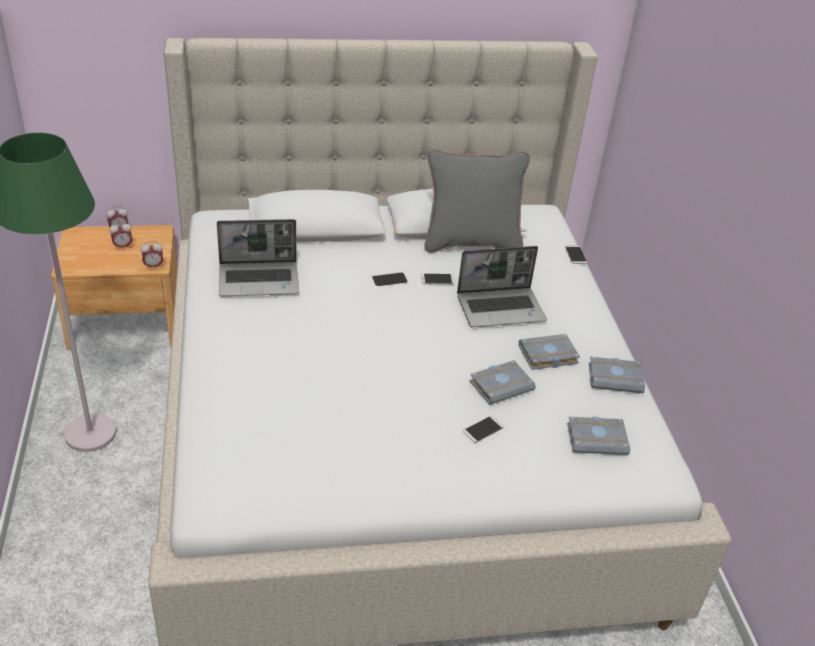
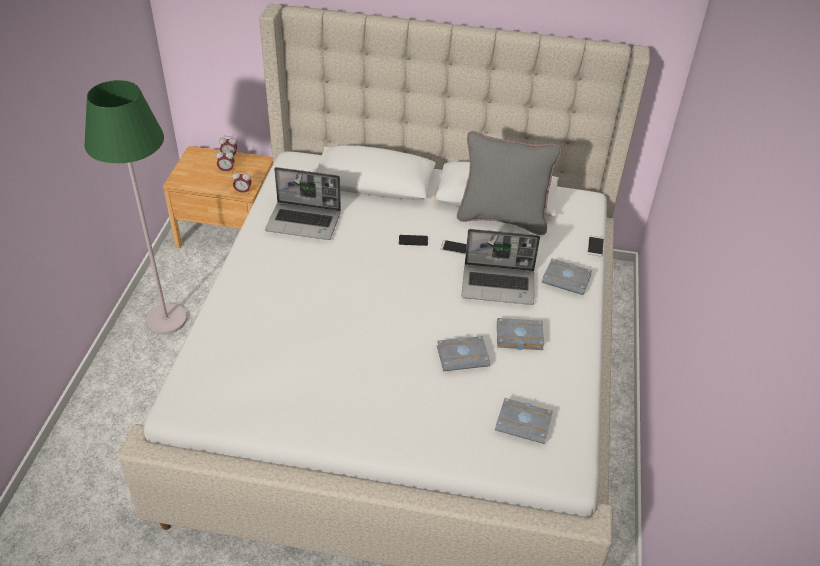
camera: 20 degrees right, 5 degrees up
(483, 429) = (427, 392): phone -> none
(616, 378) = (571, 371): grey book -> grey book (567, 279)

